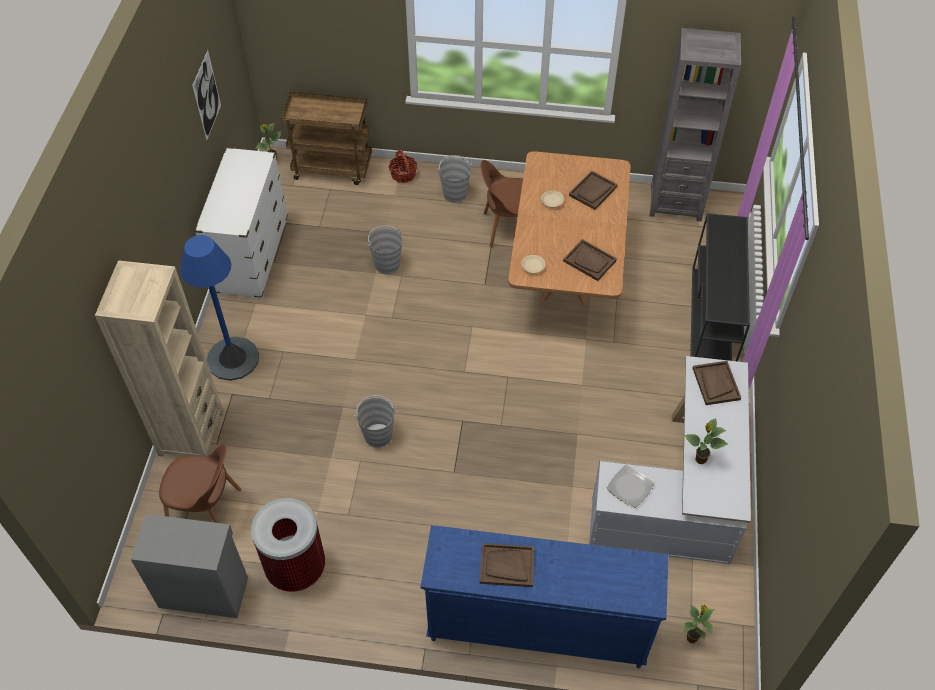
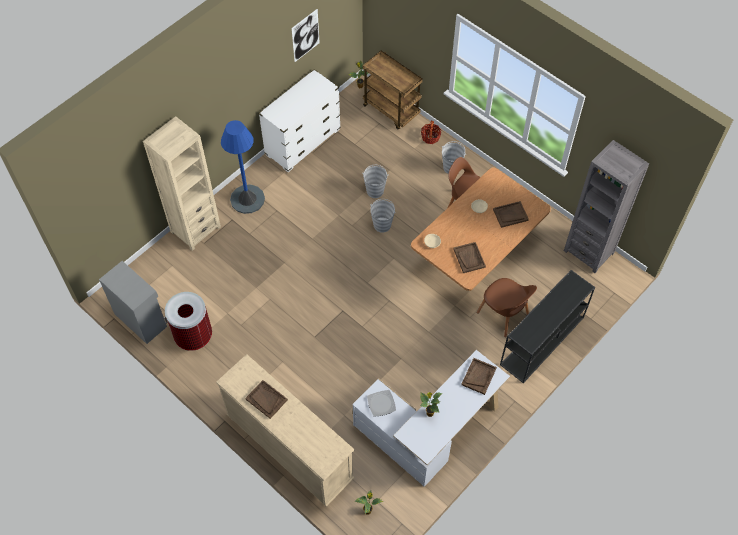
camera: 35 degrees right, 5 degrees up
(206, 509) = (173, 277): brown chair -> brown chair (503, 315)
(378, 435) = (290, 290): grey bucket -> grey bucket (382, 225)
(536, 627) = (289, 449): blue dresser -> beige dresser

